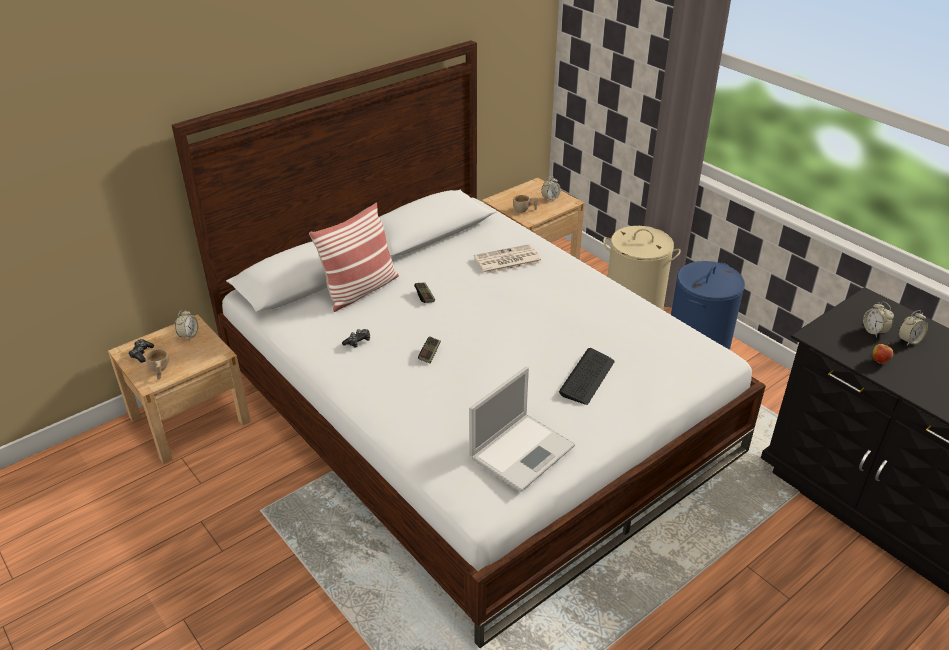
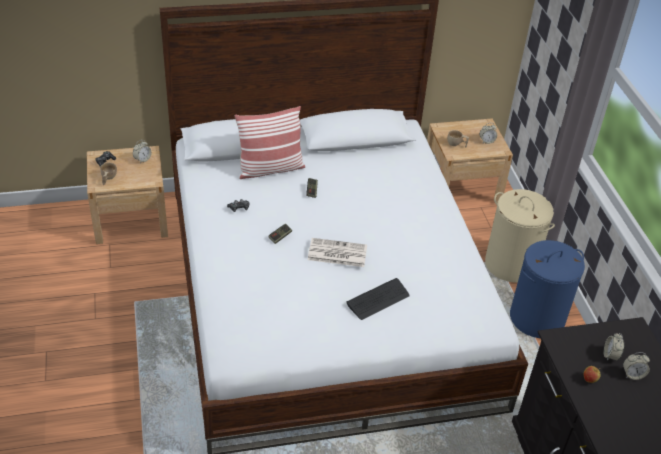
camera: 25 degrees right, 5 degrees up
(507, 260) = (395, 184): newspaper -> newspaper (336, 253)
(523, 450) = (287, 333): laptop -> none

